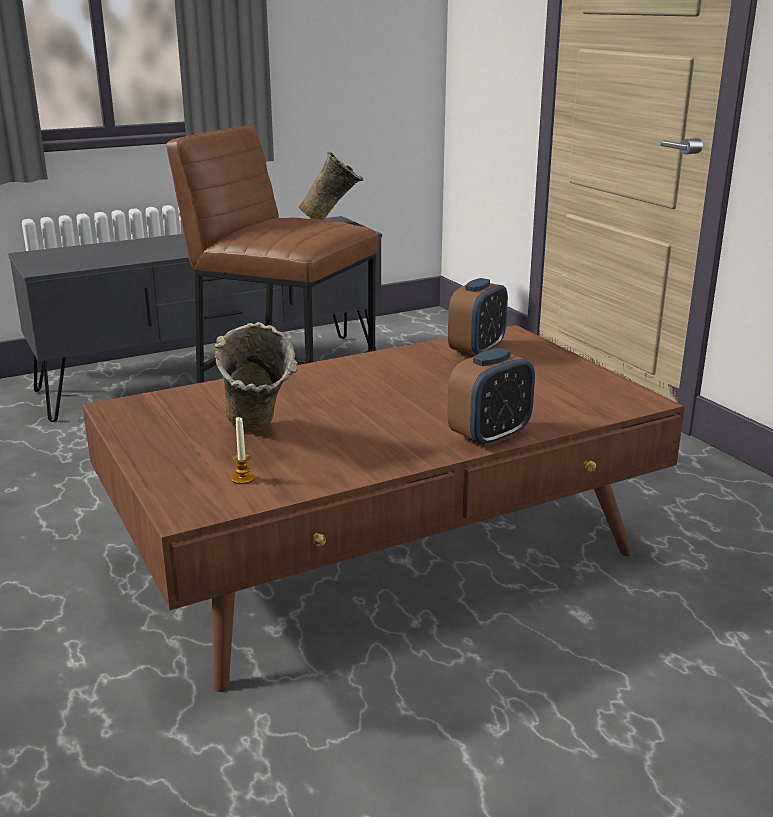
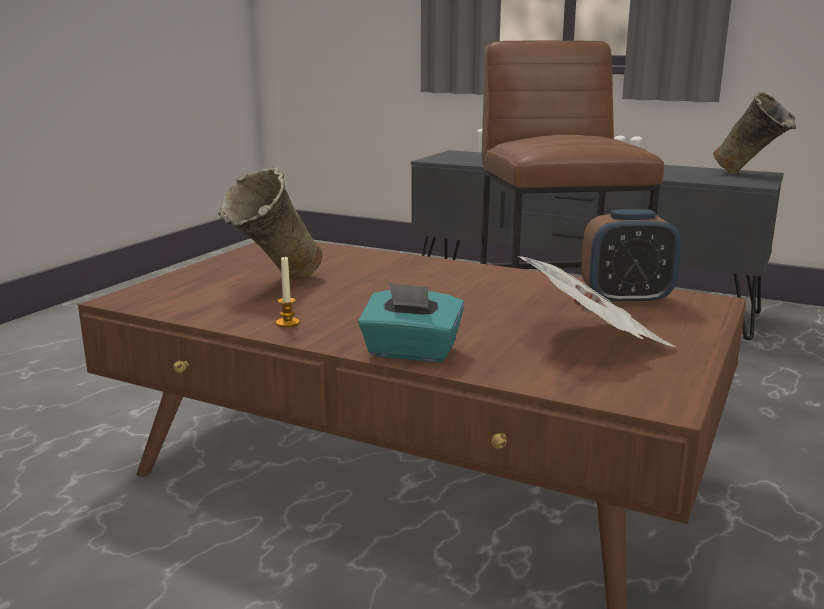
camera: 55 degrees right, 5 degrees down
(243, 479) = (197, 298): candle -> candle (287, 323)
(490, 436) = (411, 352): alarm clock -> turquoise tissue box
(535, 382) = (593, 340): none -> newspaper

